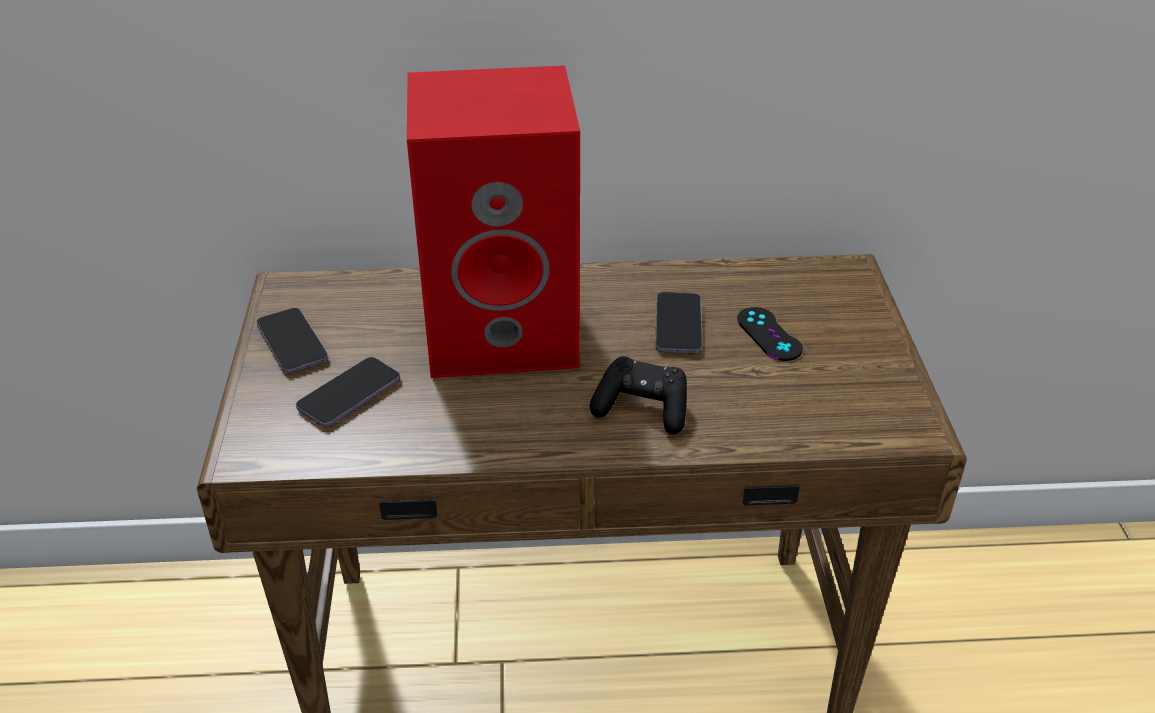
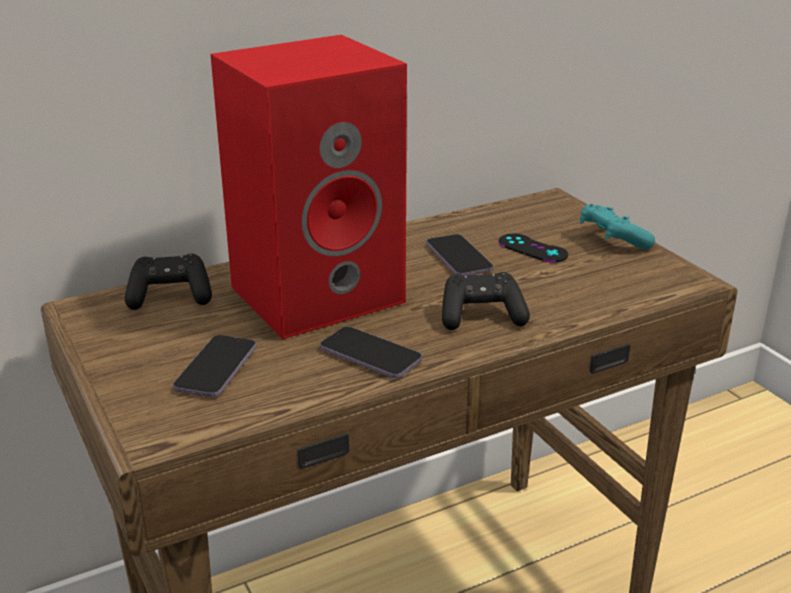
camera: 25 degrees left, 10 degrees down
(292, 343) = (125, 345): phone -> phone (370, 355)
(368, 296) = (170, 296): none -> black game controller
(870, 347) = (612, 240): none -> turquoise game controller

